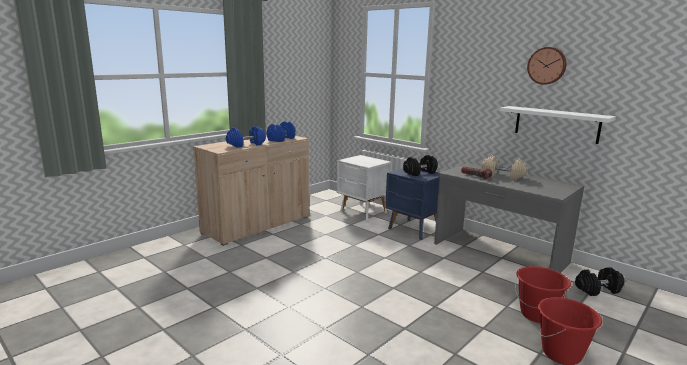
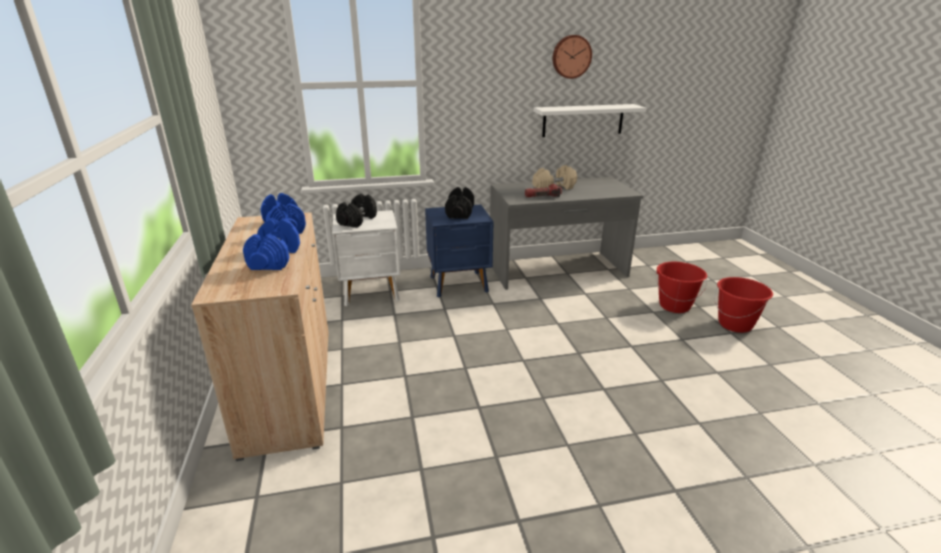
camera: 55 degrees left, 10 degrees up
(597, 289) = (652, 265): black dumbbell -> black dumbbell (357, 220)

